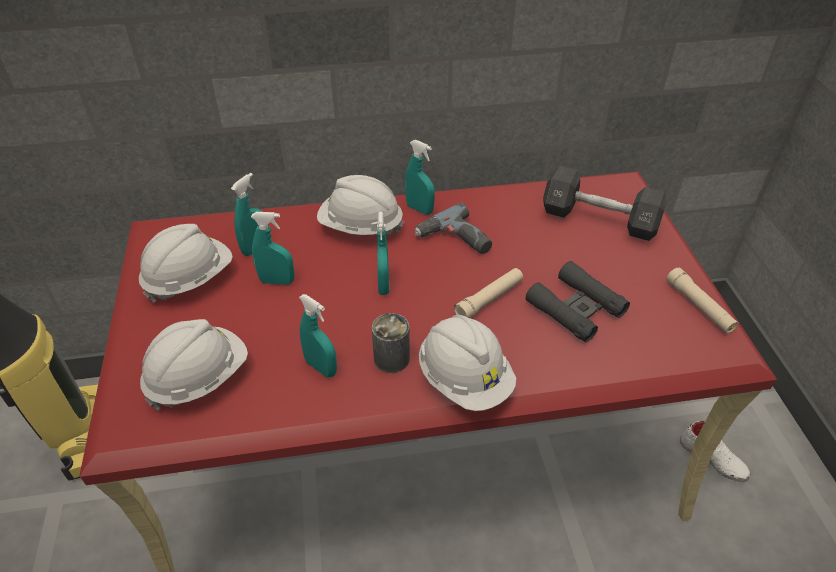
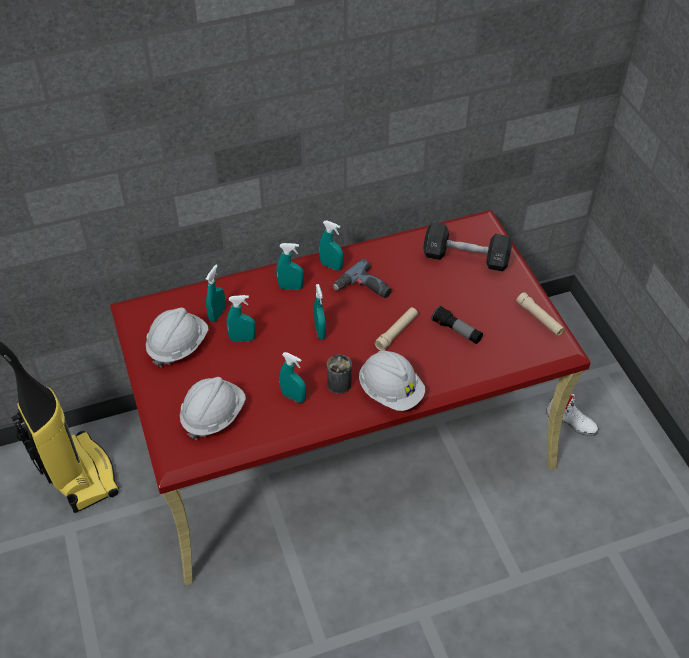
camera: 10 degrees left, 5 degrees up
(360, 227) = (290, 287): white hard hat -> turquoise spray bottle
(575, 308) = (456, 331): black binoculars -> flashlight

